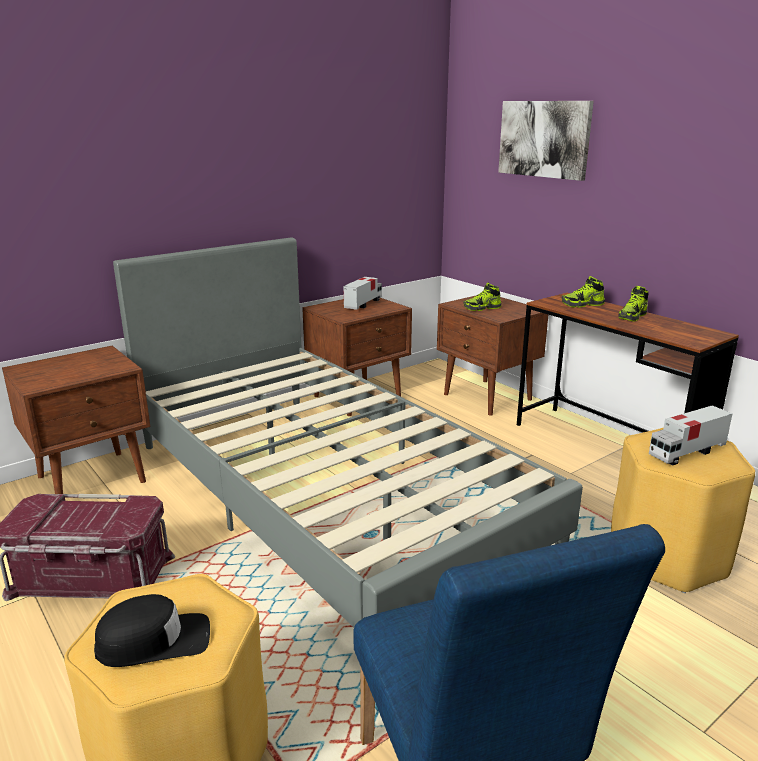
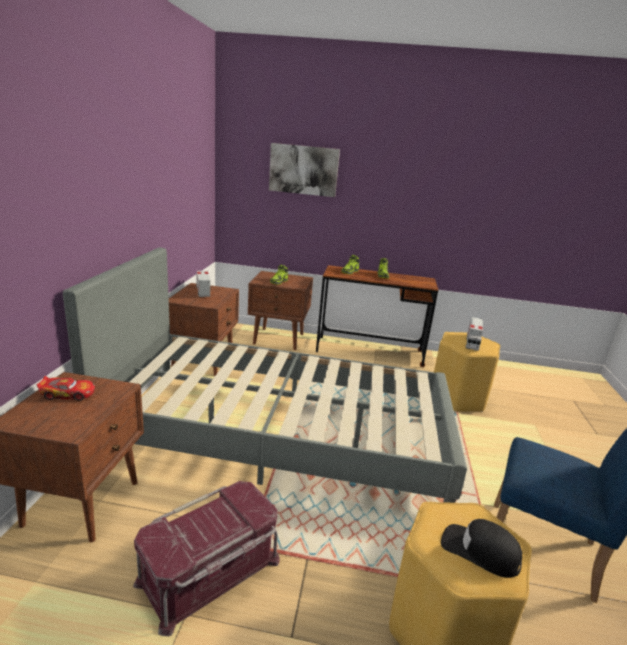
camera: 45 degrees left, 0 degrees up
(83, 361) = (68, 394): none -> toy car
(154, 641) = (479, 551): black cap -> black cap turned 90 degrees counterclockwise

